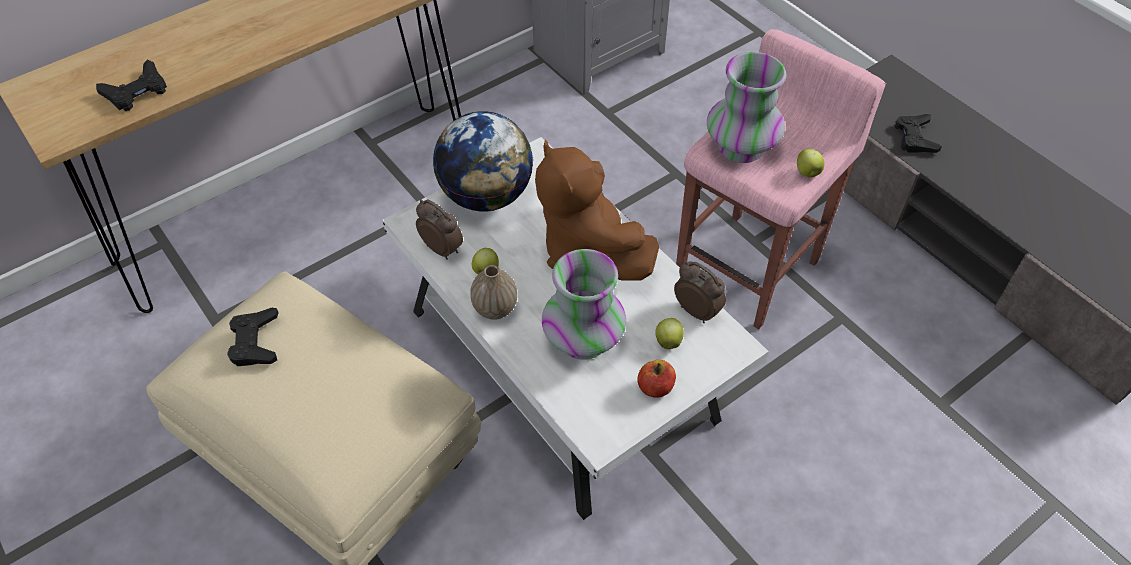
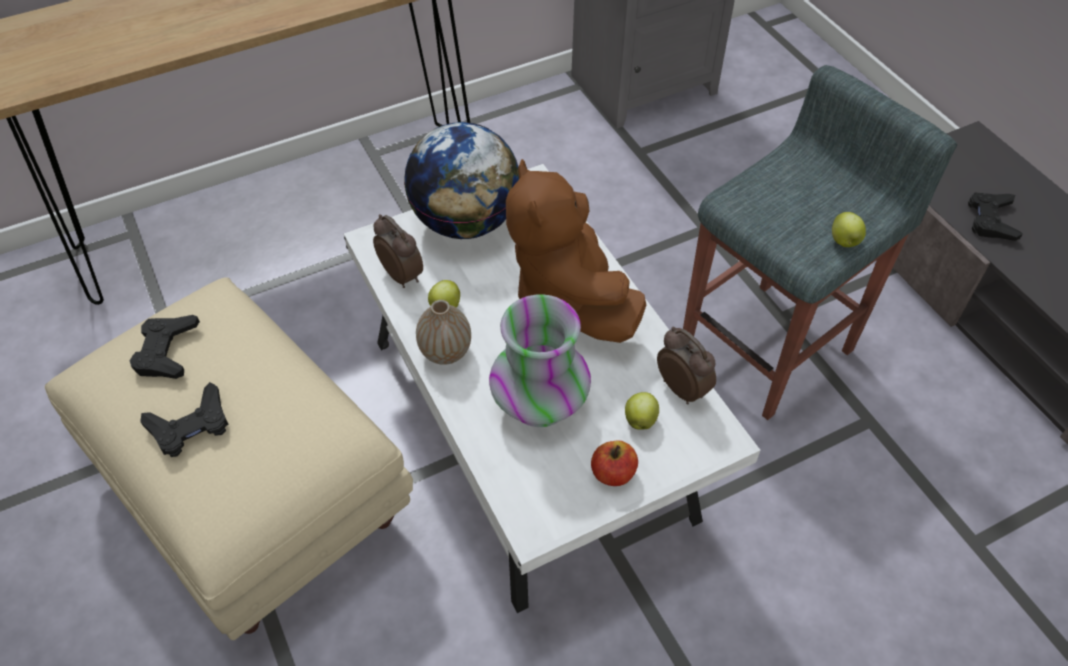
camera: 10 degrees right, 0 degrees up
(136, 91) = (90, 55): black game controller -> black game controller (190, 426)
(740, 147) = (767, 201): vase -> none
(749, 268) = (769, 347): pink stool -> grey stool

